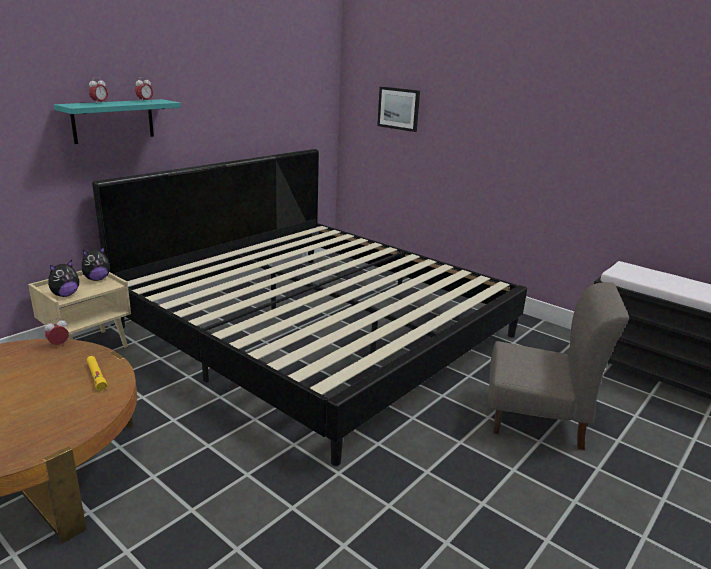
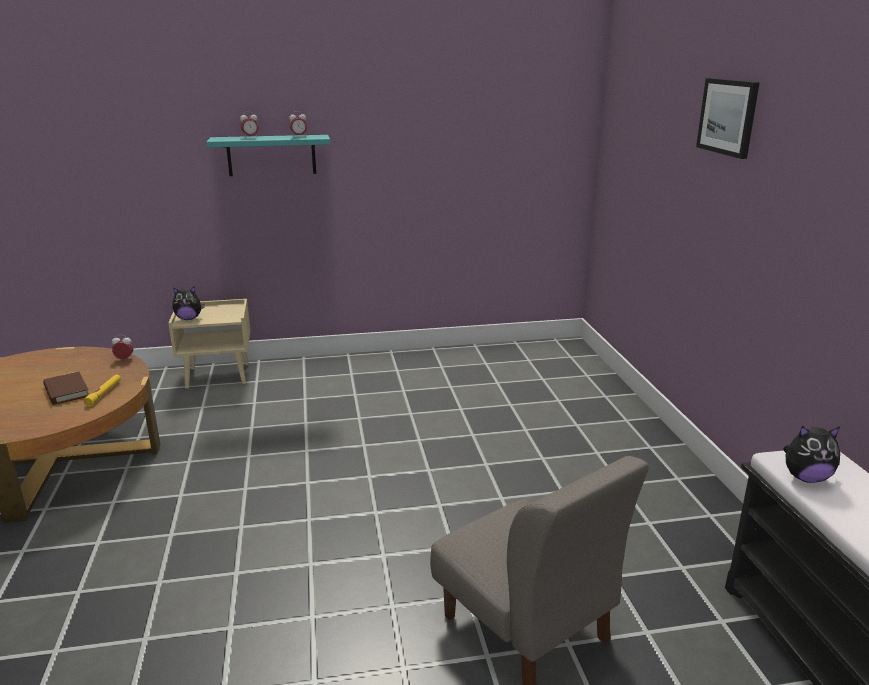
camera: 40 degrees right, 0 degrees up
(49, 387) = (66, 391): none -> brown book
(97, 279) = (231, 310): plush toy -> plush toy (805, 478)
(319, 330) = (426, 423): bed -> none
(399, 108) = (640, 156): picture -> picture (728, 117)

